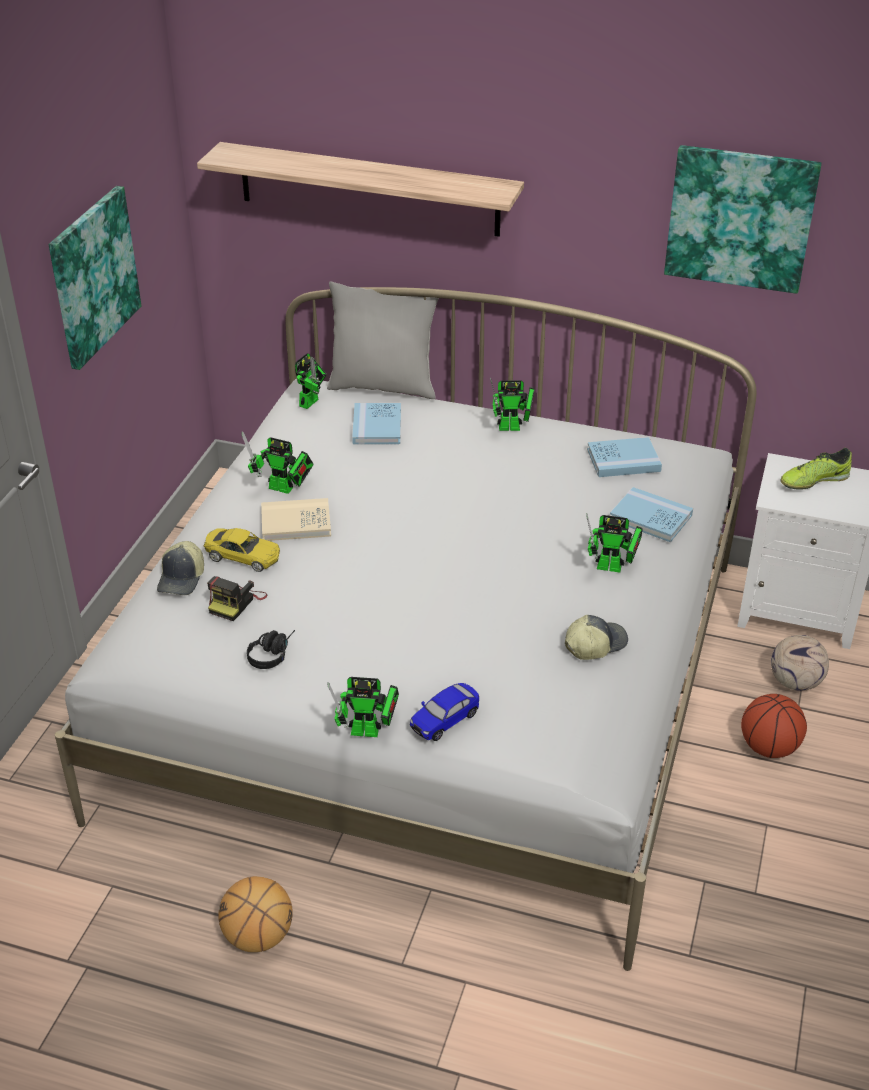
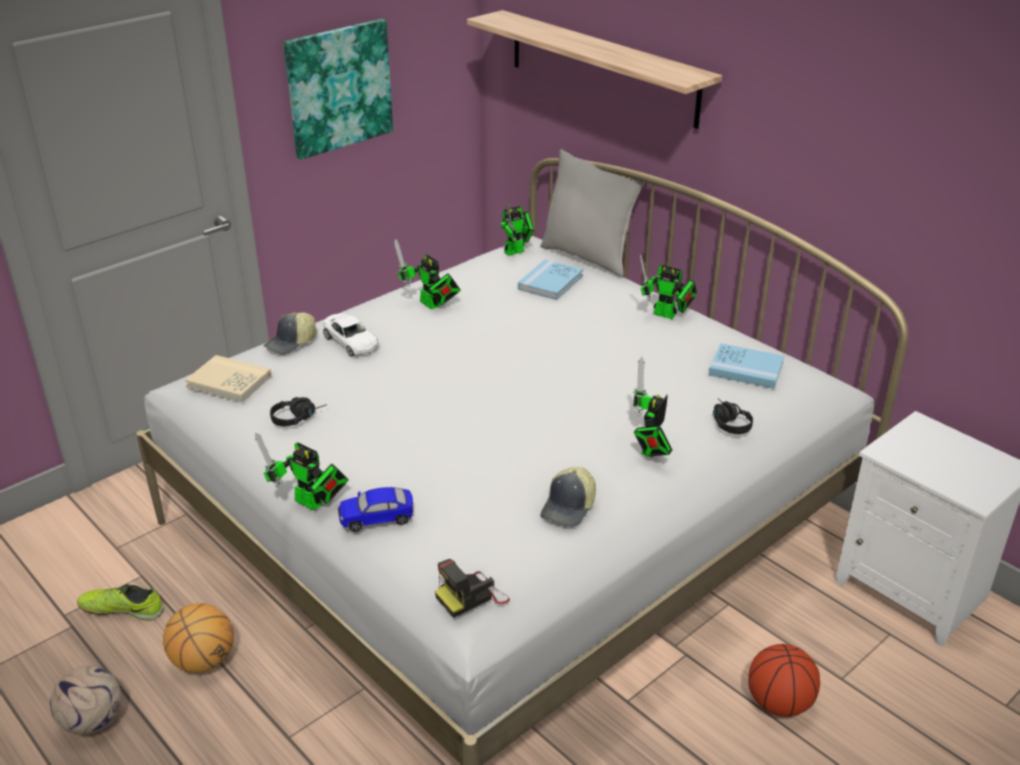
camera: 30 degrees right, 5 degrees down
(236, 602) = (311, 372): camera -> camera (472, 596)
(243, 556) = (350, 342): yellow toy car -> white toy car
(296, 523) = (414, 331): beige book -> beige book (229, 382)
(594, 644) = (569, 507): cap -> cap turned 120 degrees clockwise
(613, 568) = (650, 451): toy robot -> toy robot turned 75 degrees clockwise
(650, 517) = (727, 422): blue book -> black headphones
(740, 218) = (913, 141): picture -> none
(794, 682) = (855, 654): football -> football (92, 721)
(813, 481) = (943, 449): shoe -> shoe (122, 609)

